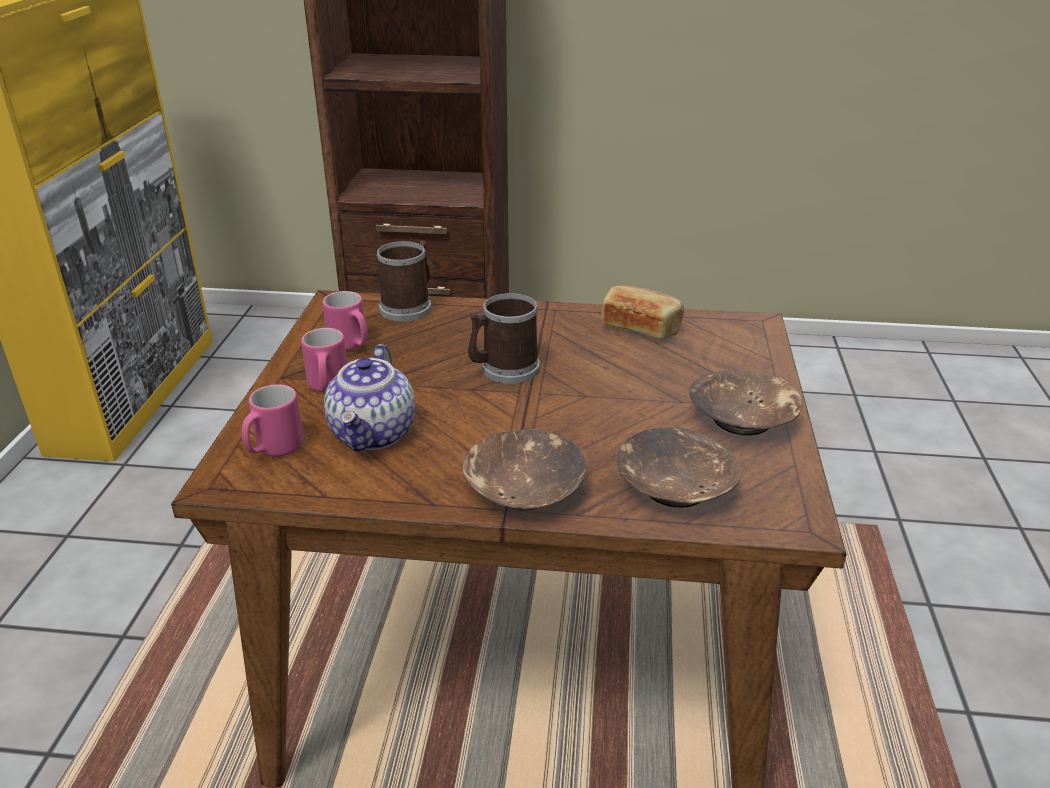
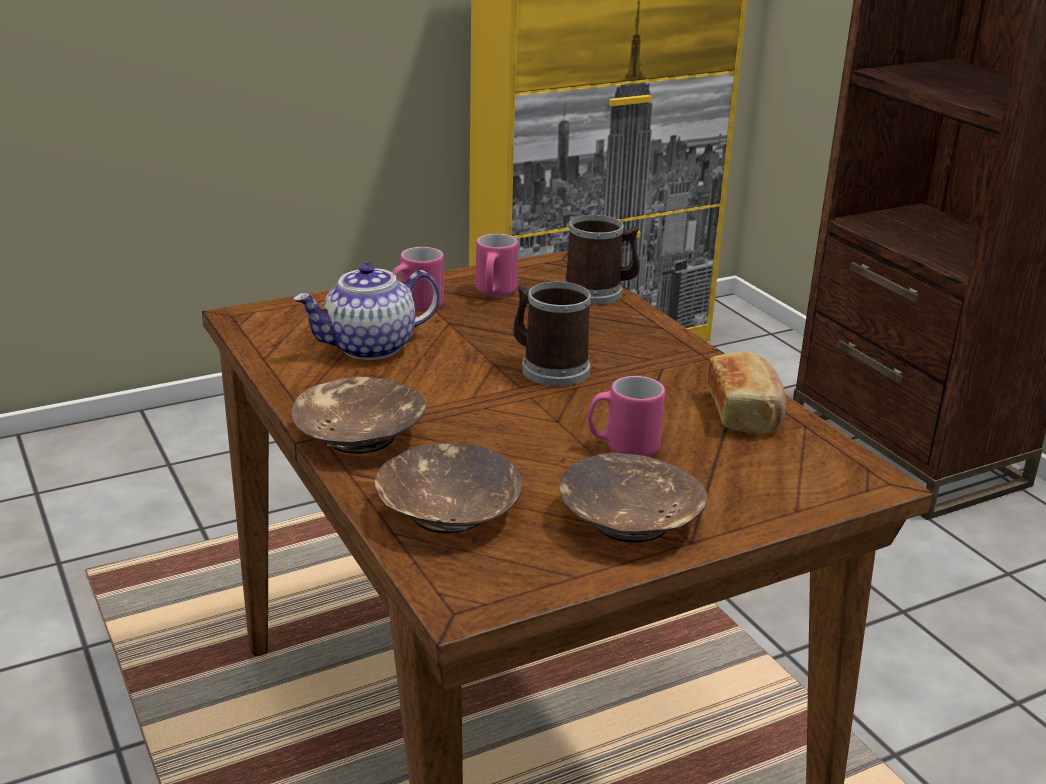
camera: 55 degrees right, 5 degrees down
(274, 450) = (303, 319): pink mug -> pink mug (622, 447)

